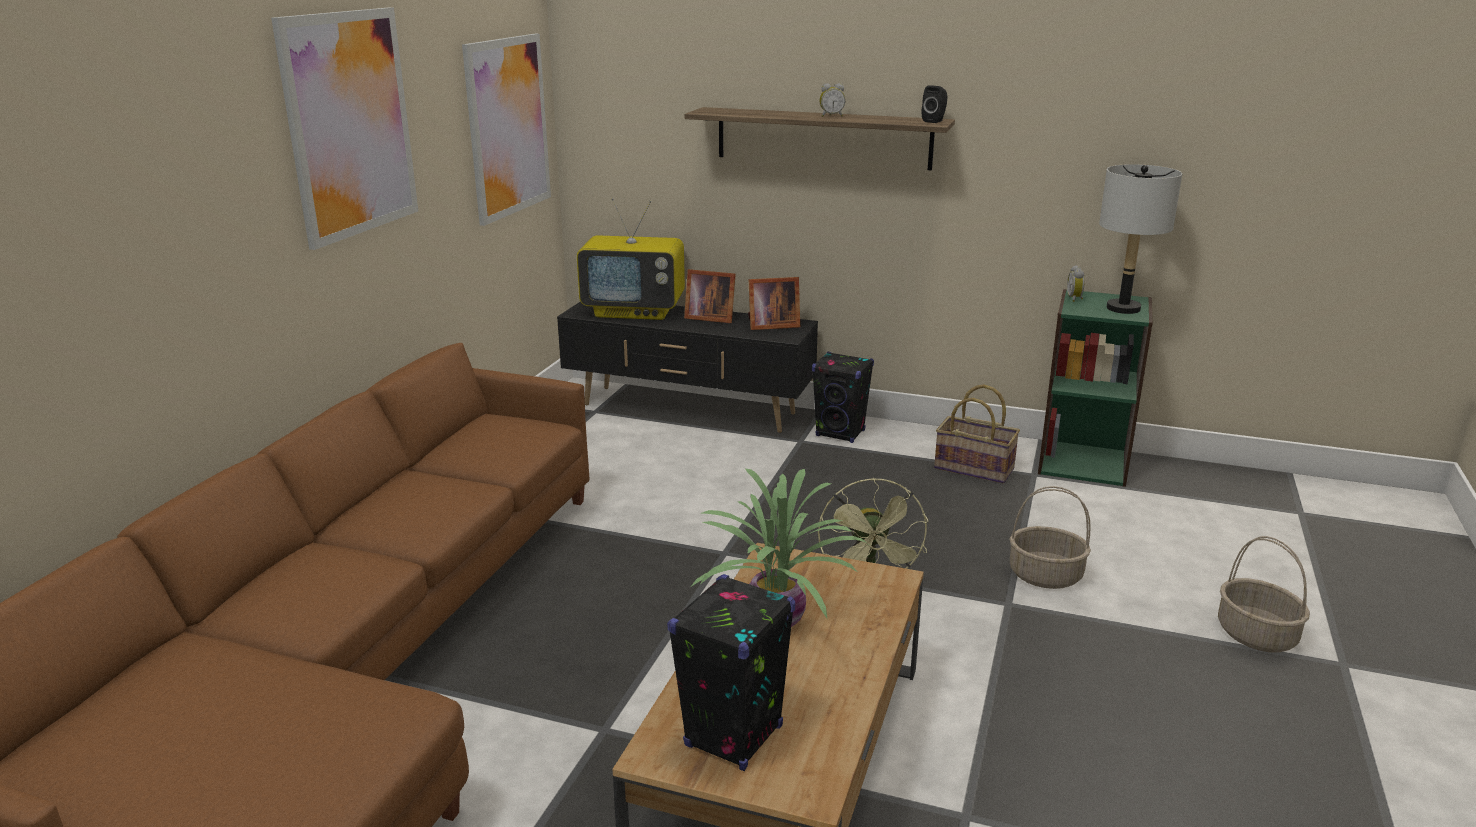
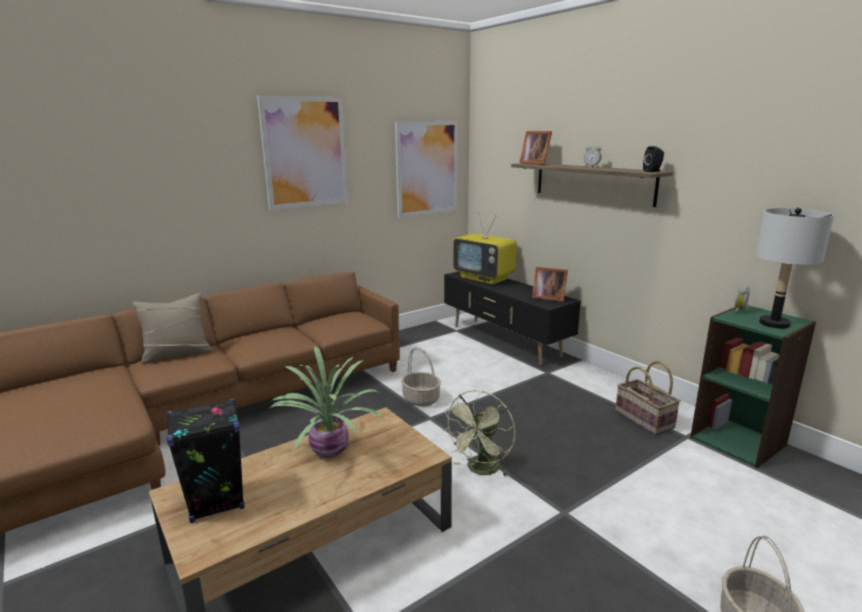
camera: 35 degrees right, 5 degrees down
(281, 577) = (177, 354): none -> beige pillow
(709, 317) = (519, 288): picture frame -> picture frame (535, 163)
(840, 433) = (577, 375): black speaker -> none
(1046, 575) = (615, 505): basket -> basket (421, 399)

